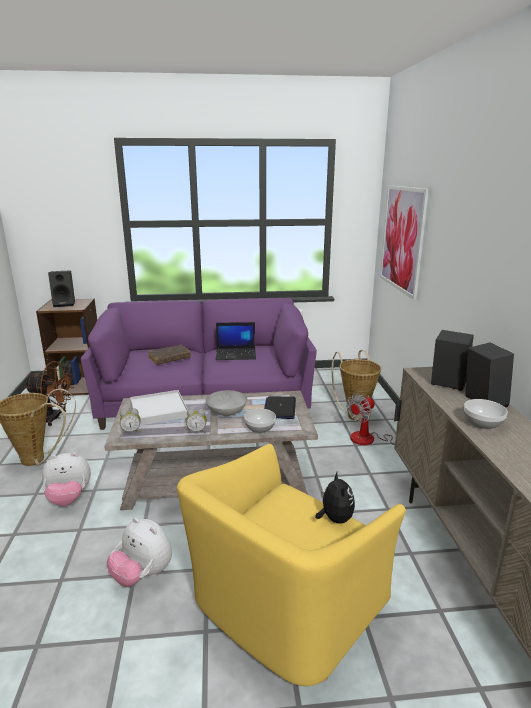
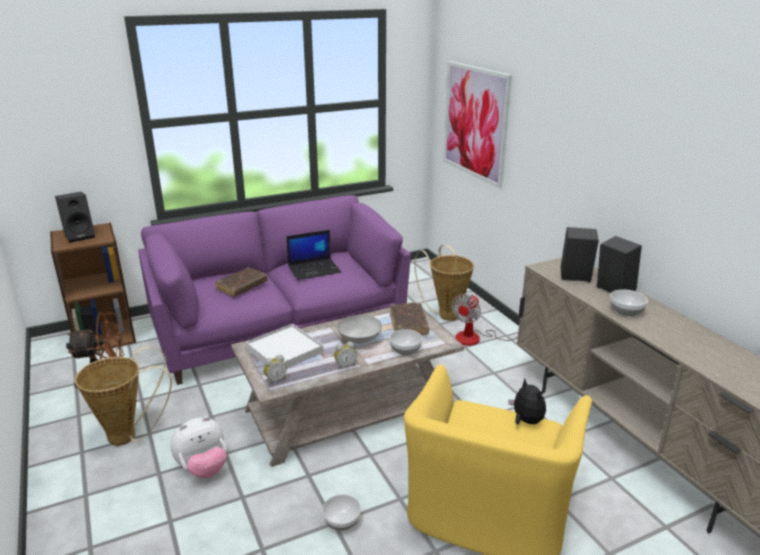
camera: 20 degrees left, 5 degrees up
(142, 575) = (342, 521): plush toy -> bowl
(280, 408) = (408, 325): laptop -> brown book

